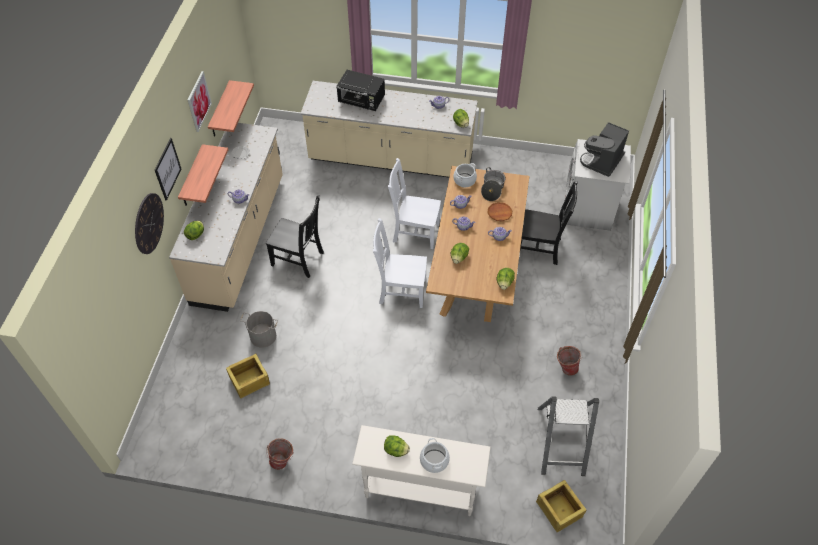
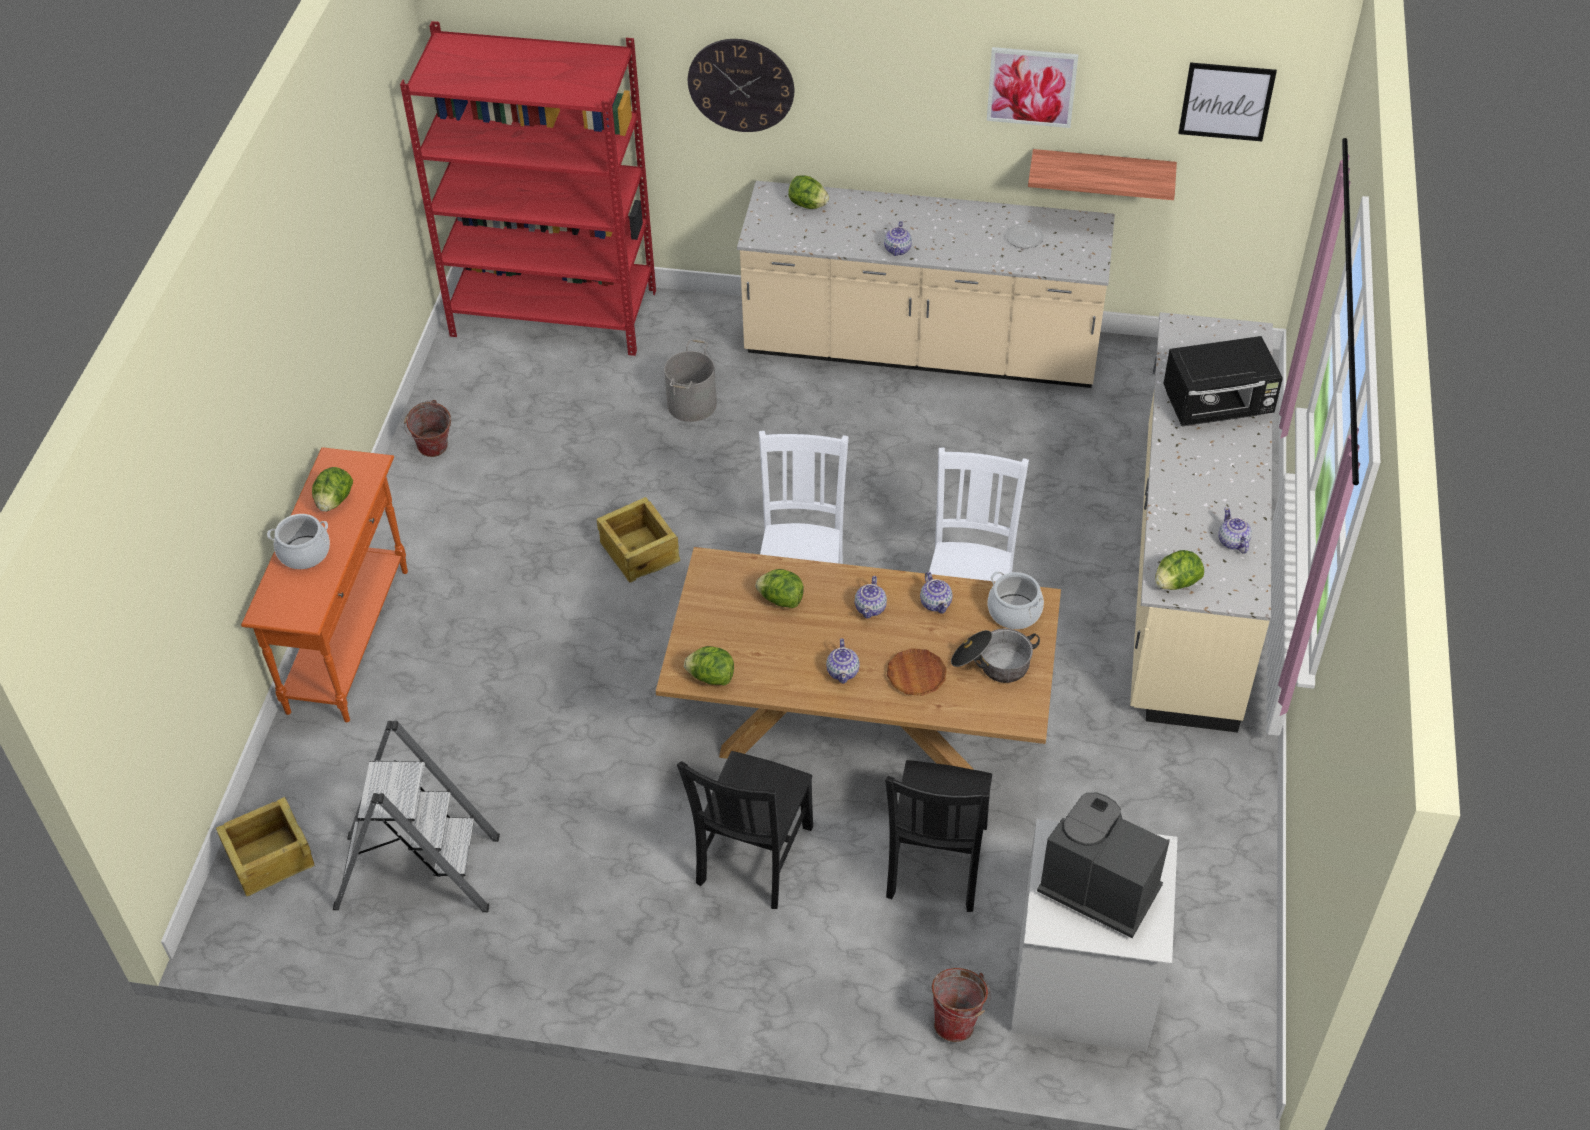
camera: 90 degrees right, 5 degrees down
(167, 169) = (851, 75): picture -> picture (1226, 101)
(176, 406) = (554, 313): none -> red bookcase
(192, 177) = (920, 163): shelf -> none
(249, 380) = (598, 395): crate -> crate (640, 551)
(299, 259) = (876, 439): black chair -> black chair (752, 858)
(362, 101) = (1218, 406): black microwave -> black microwave turned 120 degrees counterclockwise
(420, 490) = (349, 639): white console table -> orange console table
(566, 367) = (594, 894): bucket -> bucket (958, 1020)

